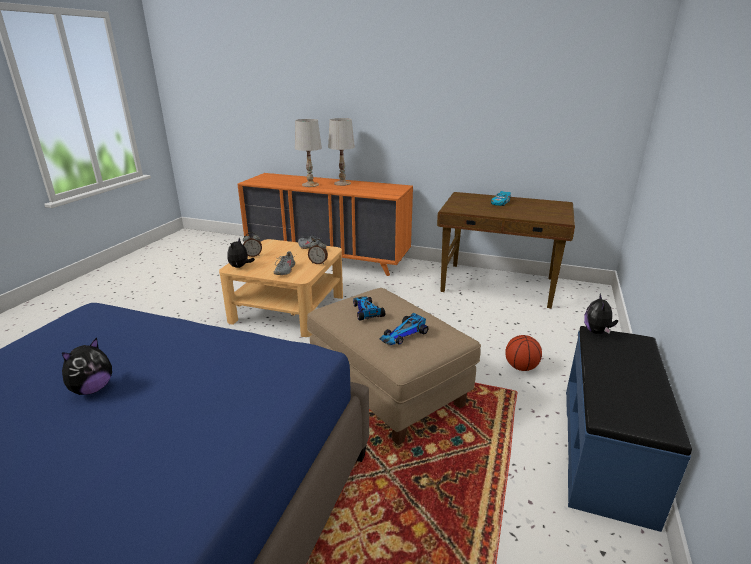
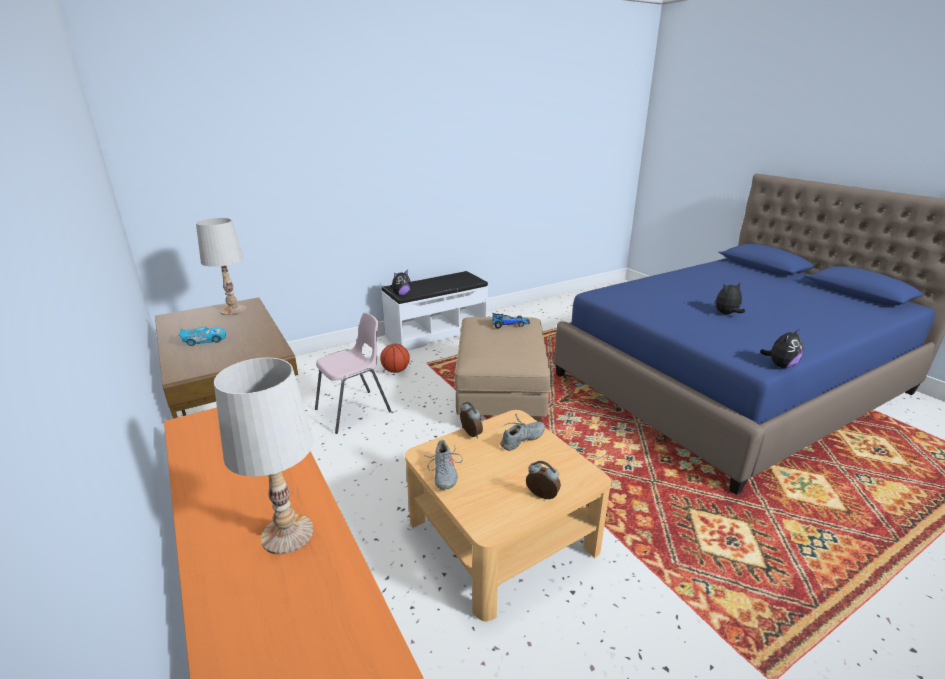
camera: 140 degrees left, 0 degrees up
(240, 267) = (576, 475): plush toy -> plush toy (780, 365)
(342, 183) = (226, 500): white table lamp -> white table lamp (233, 310)
(366, 311) = (511, 344): toy car -> none
(473, 322) = (354, 411): none -> pink chair
(607, 450) = (436, 333): blue bench -> white bench

